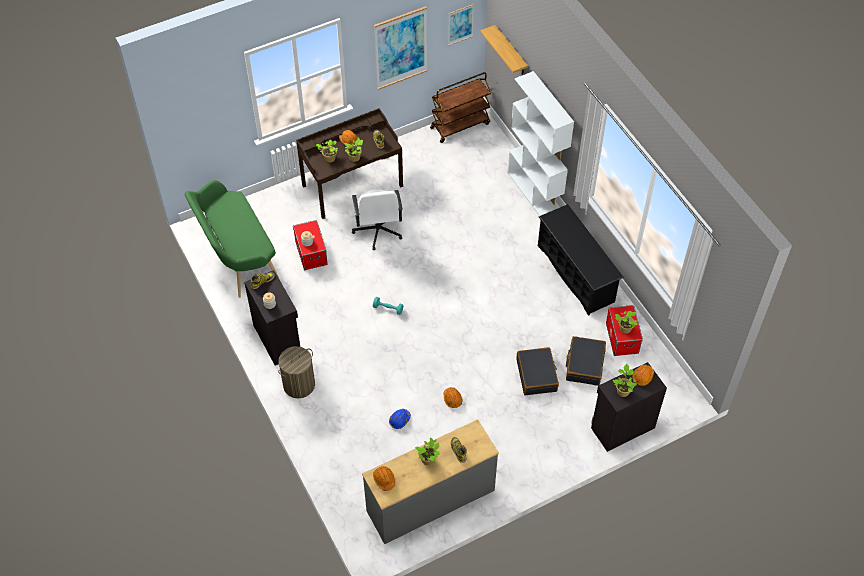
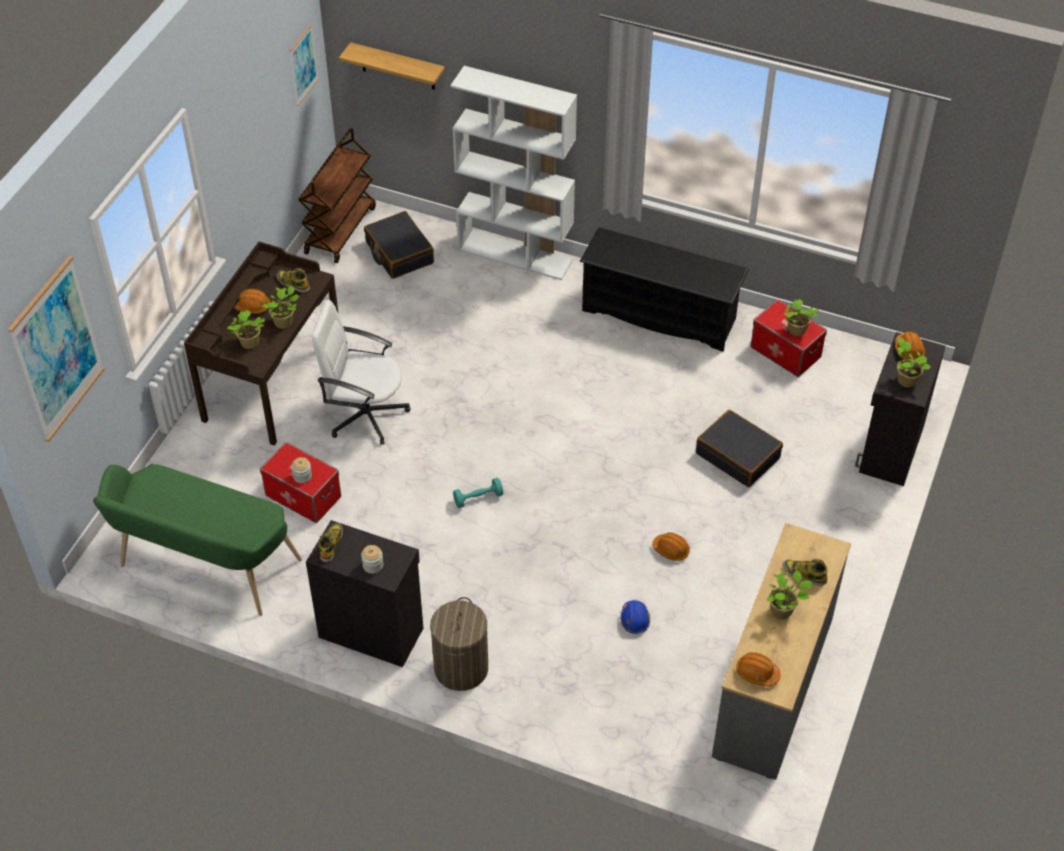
camera: 40 degrees left, 5 degrees down
(378, 230) = (365, 414): white office chair -> white office chair turned 150 degrees clockwise
(400, 48) = (252, 132): picture -> picture (57, 349)
(584, 365) = (777, 408): black suitcase -> black suitcase (399, 253)

